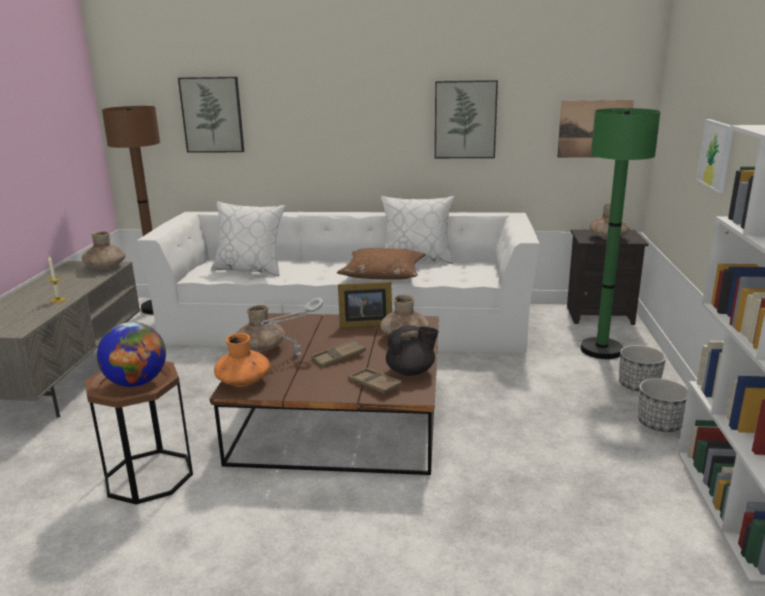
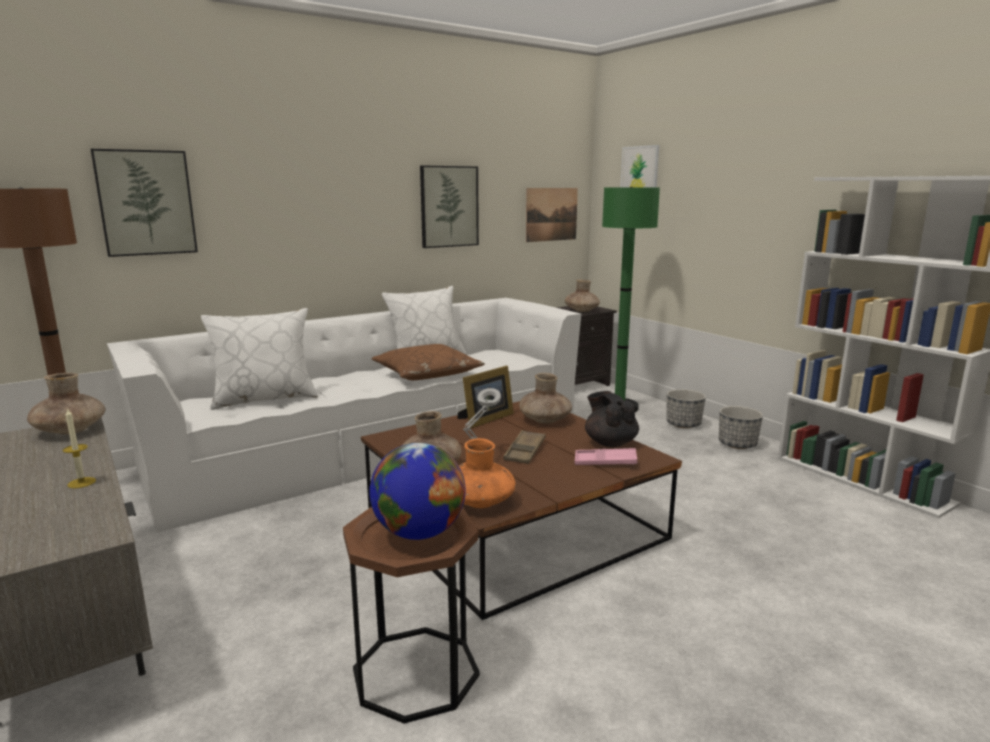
camera: 40 degrees left, 5 degrees down
(375, 384) = (605, 462): brown tray -> pink tray
(411, 371) = (610, 443): black teapot -> black teapot turned 60 degrees counterclockwise
(716, 154) = (715, 218): picture -> picture (640, 170)

